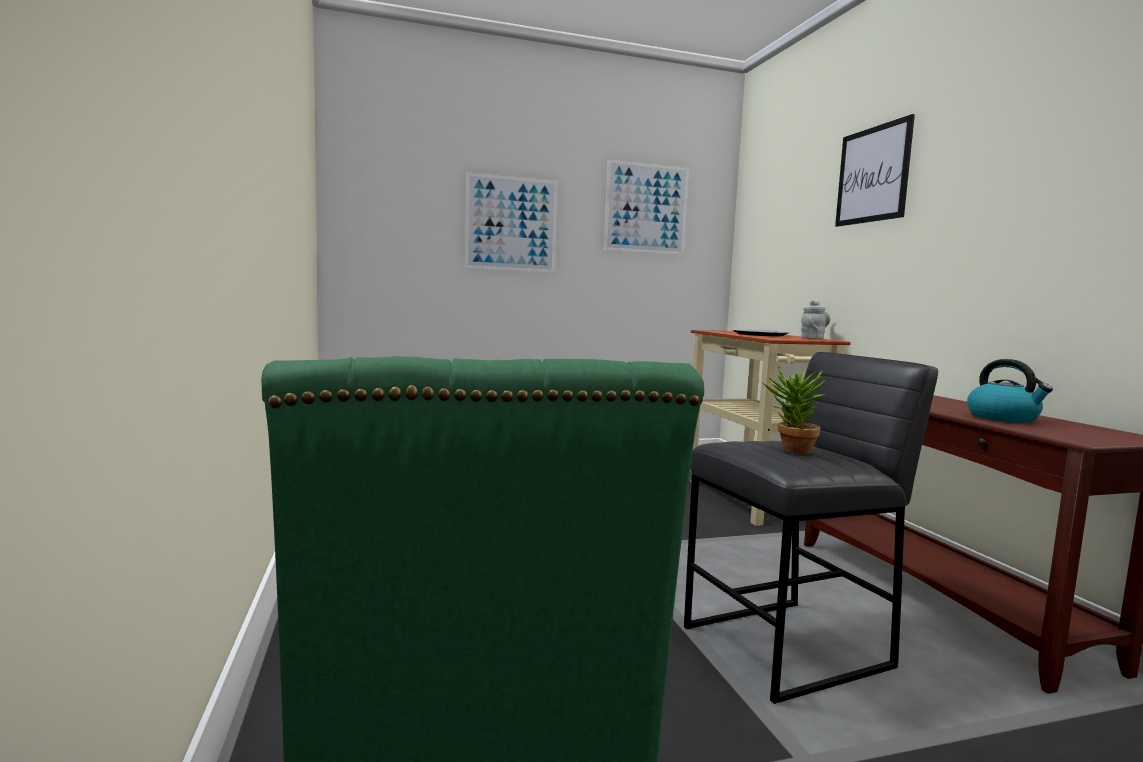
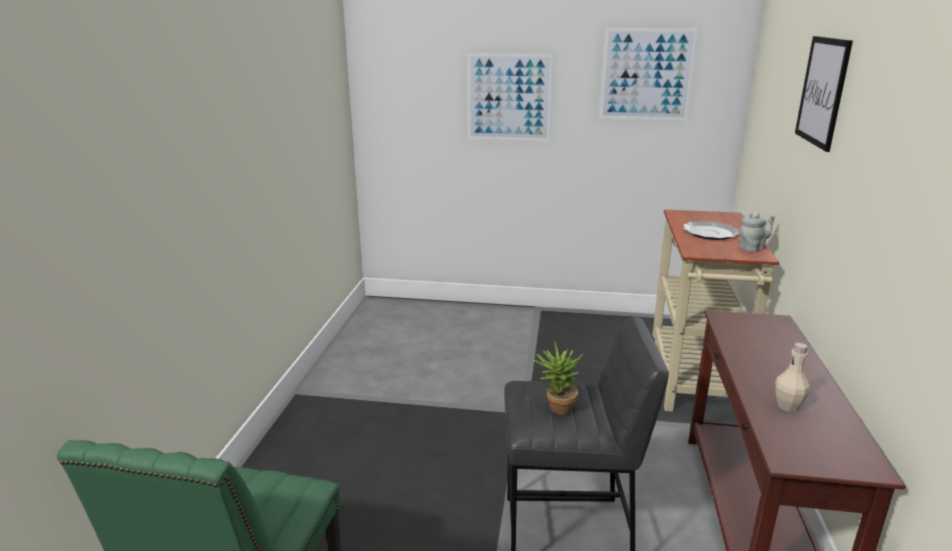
camera: 25 degrees right, 15 degrees up
(1003, 418) = (787, 406): kettle -> beige bottle

